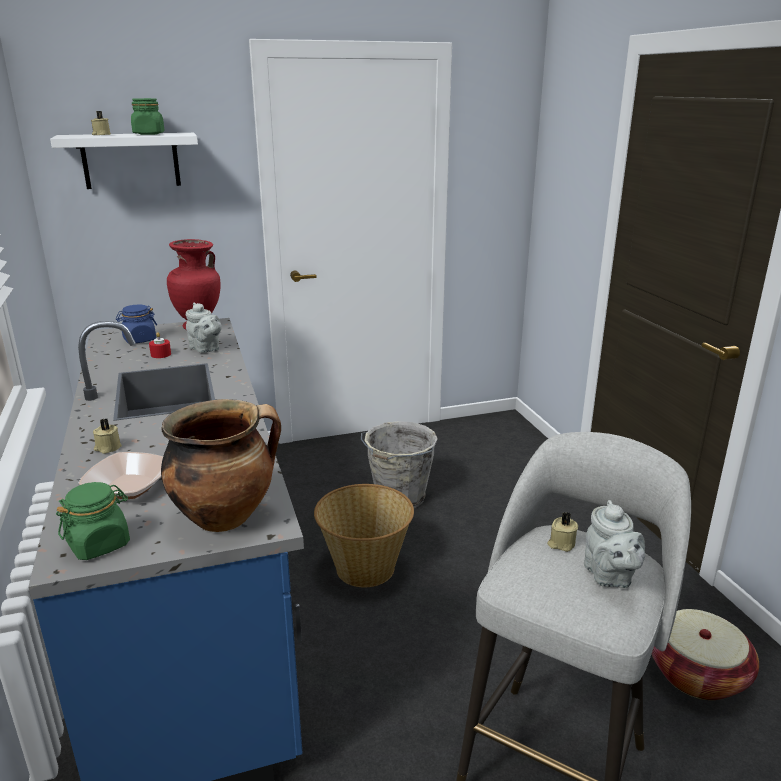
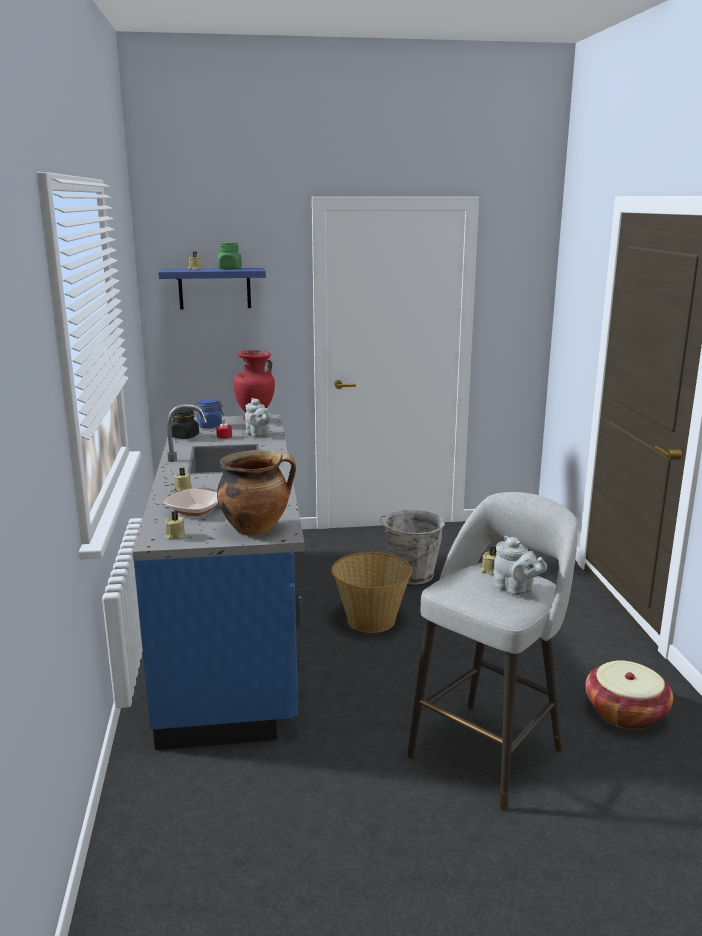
camera: 10 degrees right, 5 degrees down
(99, 544) = (175, 536): green jar -> beige candle
(107, 358) = (184, 436): none -> black jar
(131, 160) = (214, 288): white shelf -> blue shelf
(609, 577) = (515, 589): grey teapot -> grey teapot turned 45 degrees counterclockwise

